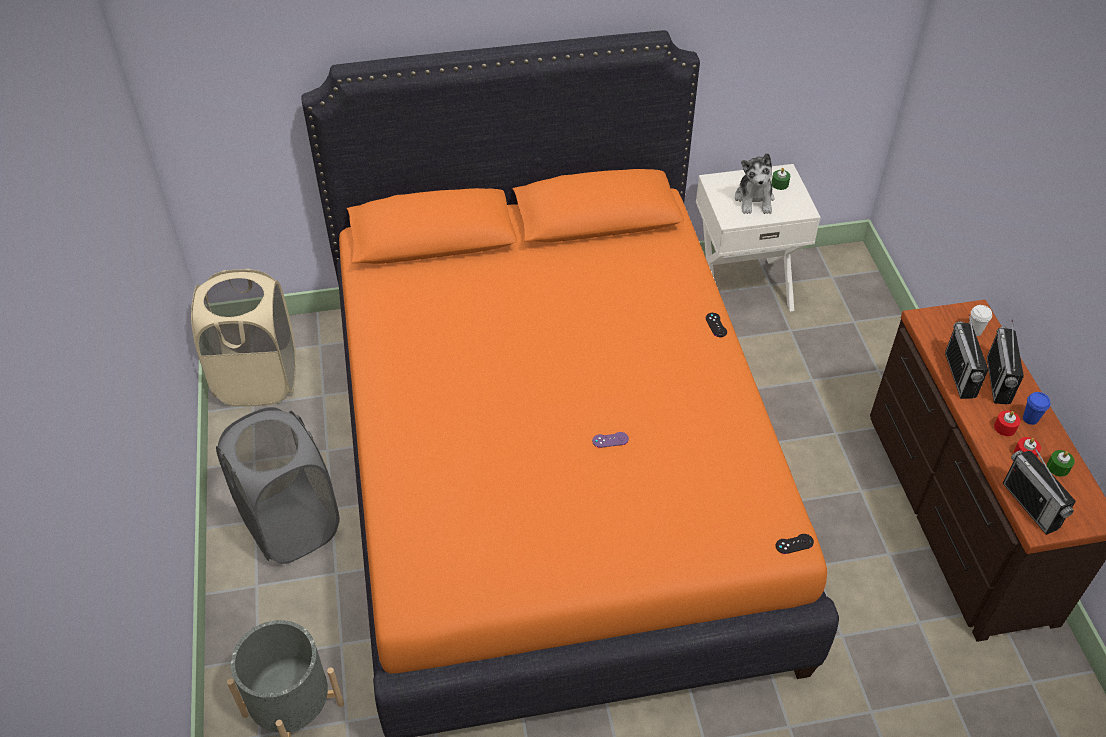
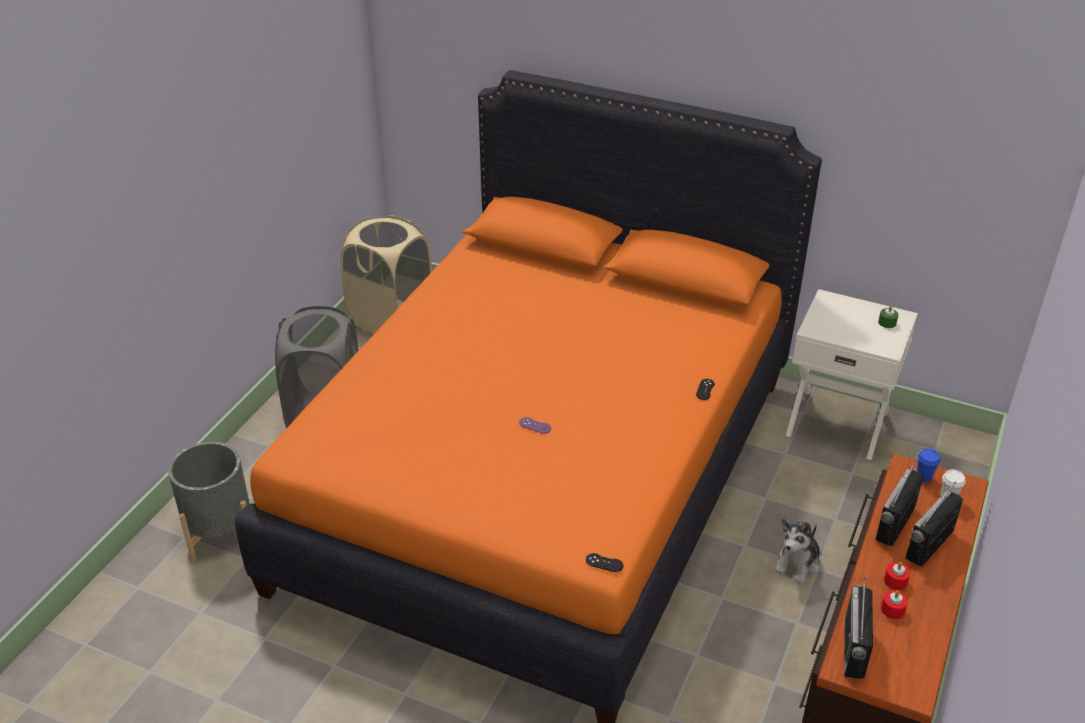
camera: 35 degrees right, 10 degrees down
(754, 199) = (850, 324): plush toy -> plush toy (798, 564)
(1030, 419) = (929, 587): blue cup -> blue cup (924, 477)
(1058, 467) = (915, 635): green candle -> none

